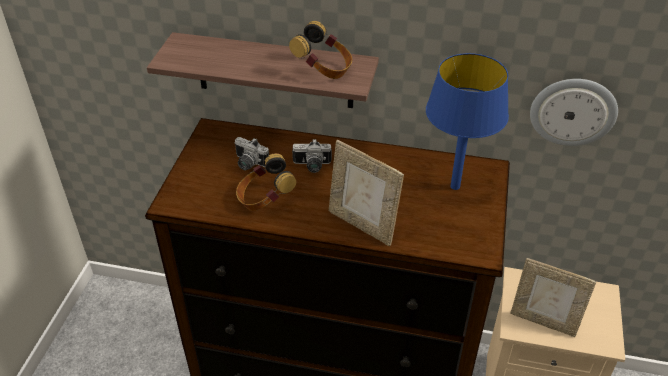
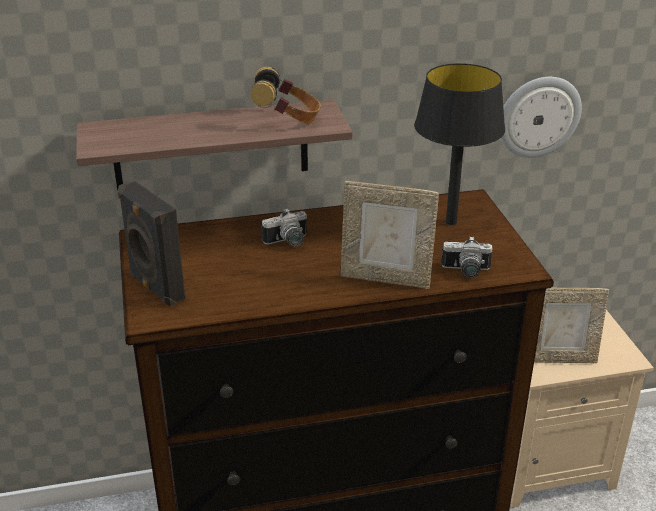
camera: 25 degrees left, 10 degrees down
(190, 178) = (155, 288): none -> black speaker
(248, 163) = (214, 258): camera -> camera (466, 271)
(265, 199) = (260, 285): headphones -> none
(455, 186) = (451, 222): blue table lamp -> black table lamp

